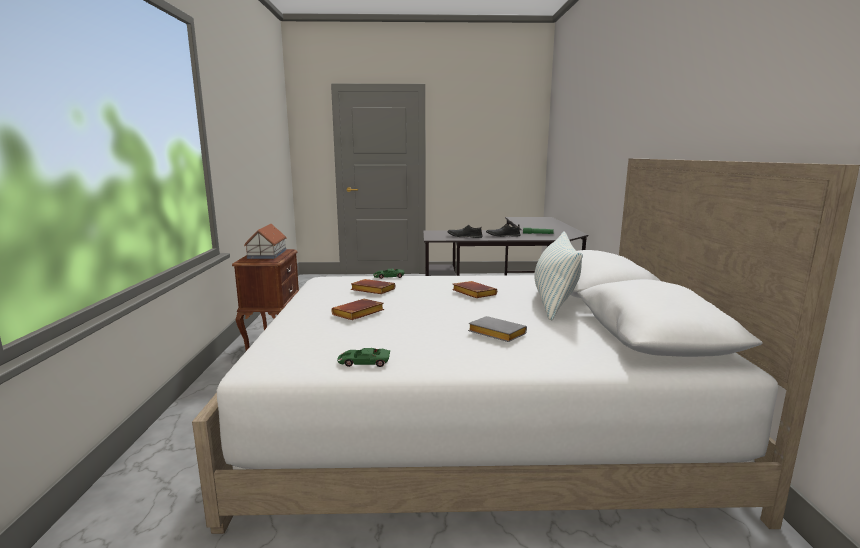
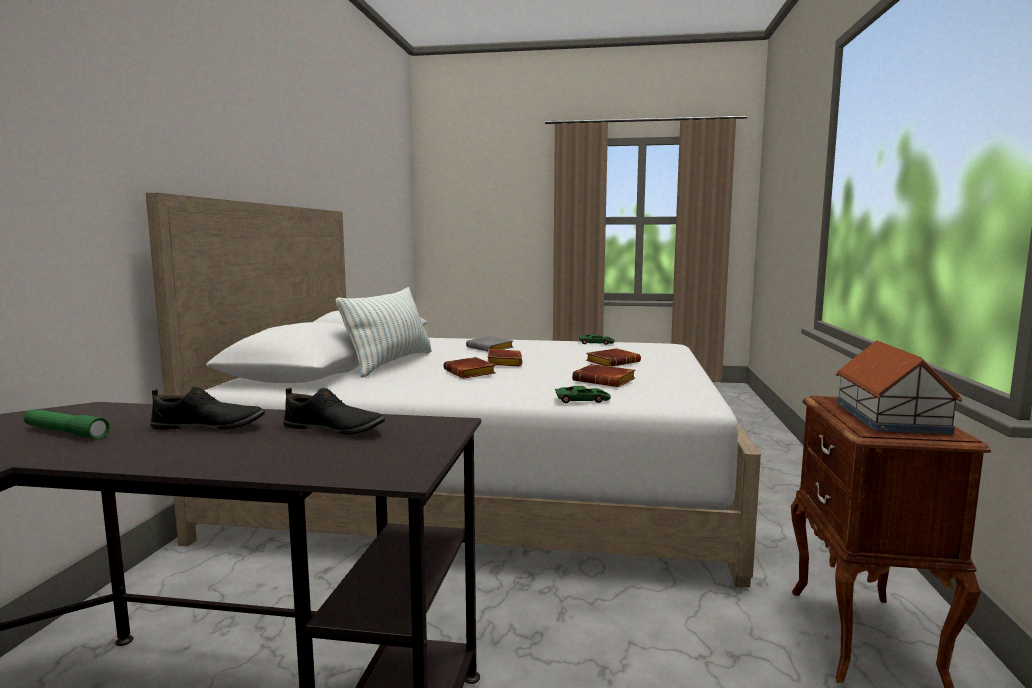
camera: 170 degrees left, 5 degrees down
(460, 308) = (502, 362): none -> brown book

